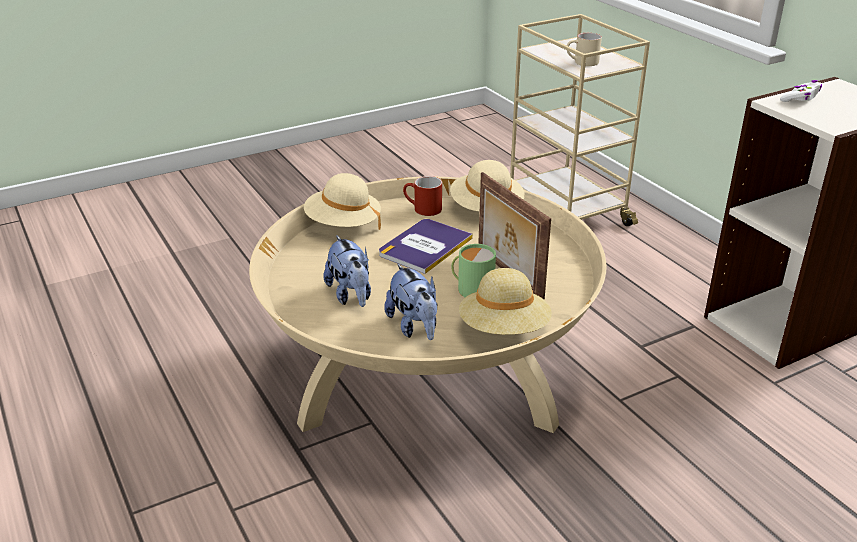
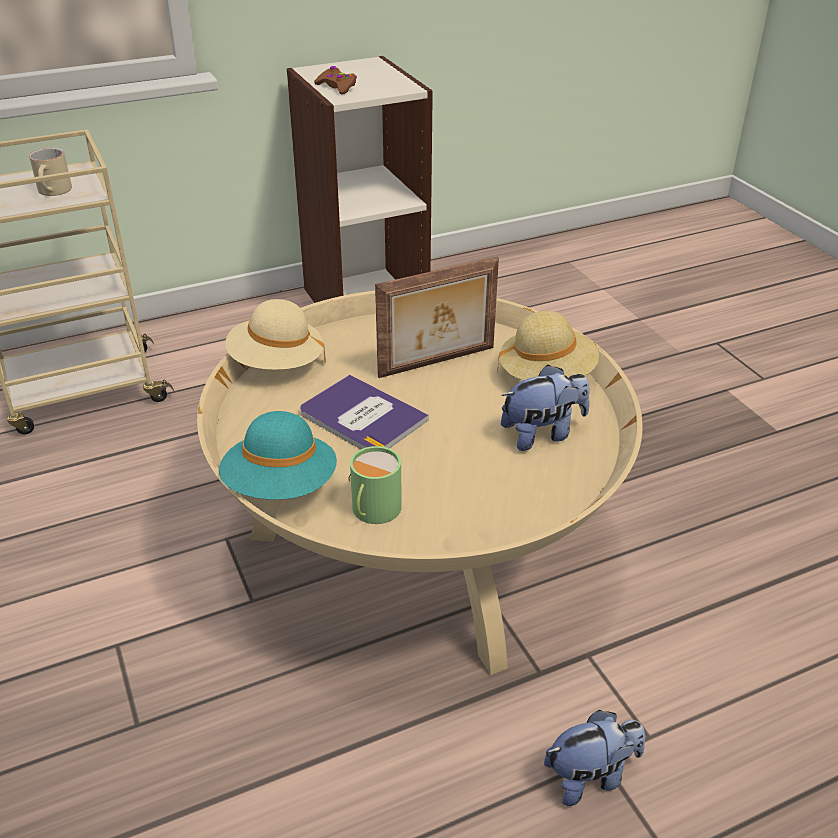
camera: 85 degrees left, 5 degrees up
(343, 224) = (281, 487): beige hat -> turquoise hat
(351, 295) = (473, 481): plush toy -> plush toy (590, 776)
(422, 209) = (260, 413): red mug -> none
(472, 288) = (464, 389): green mug -> green mug (373, 510)
(800, 98) = (337, 87): white game controller -> brown game controller

